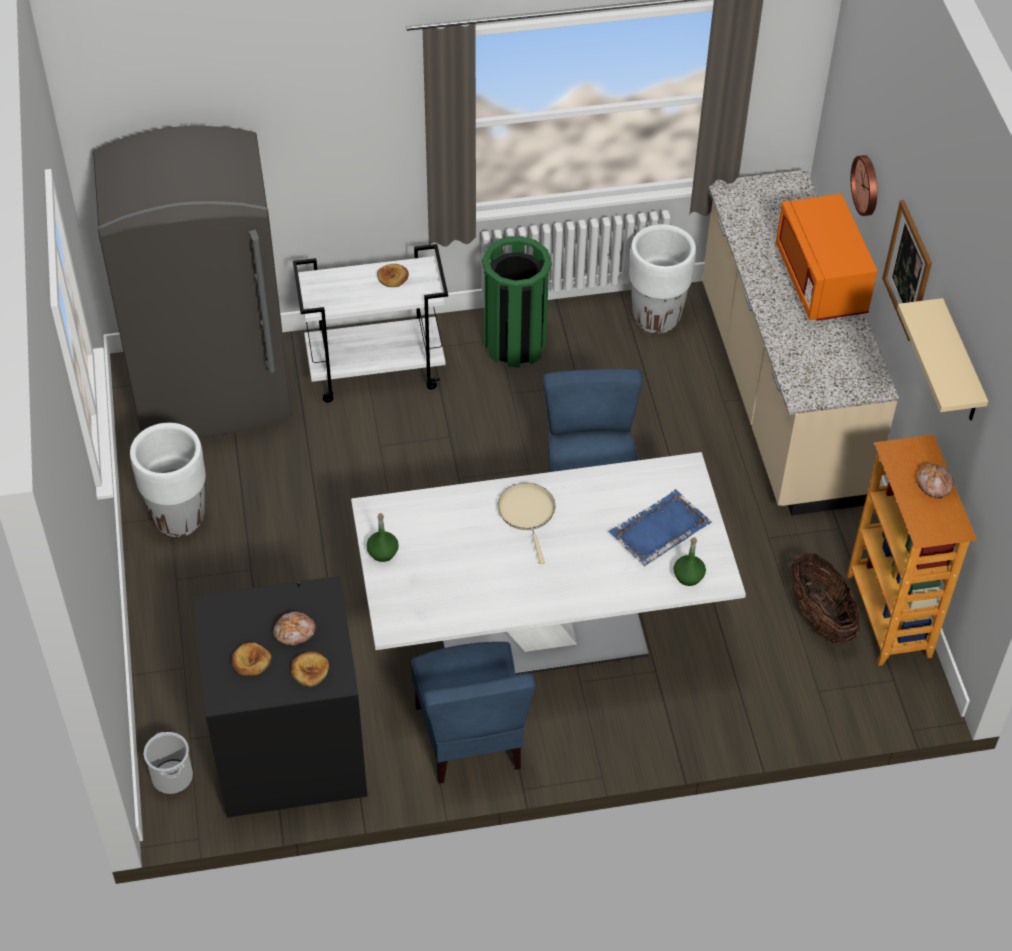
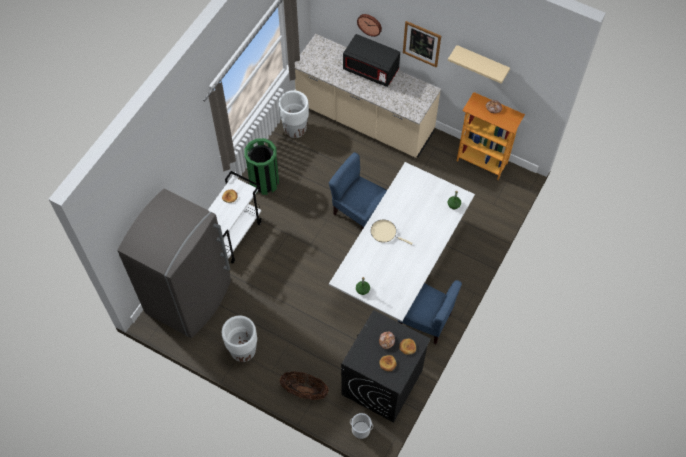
camera: 50 degrees left, 10 degrees up
(659, 530) = (427, 199): blue tray -> none
(820, 281) = (371, 70): orange microwave -> black microwave
(820, 617) = (466, 181): basket -> basket (304, 391)

